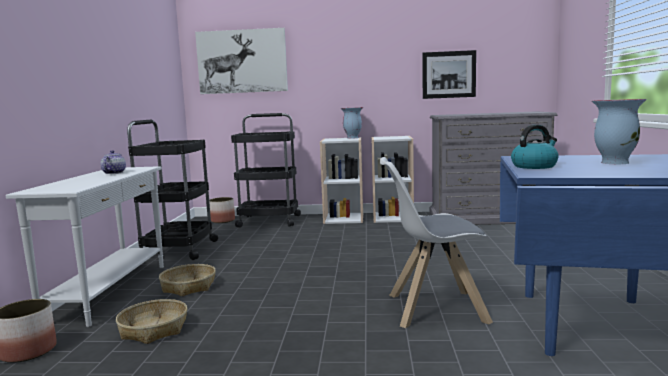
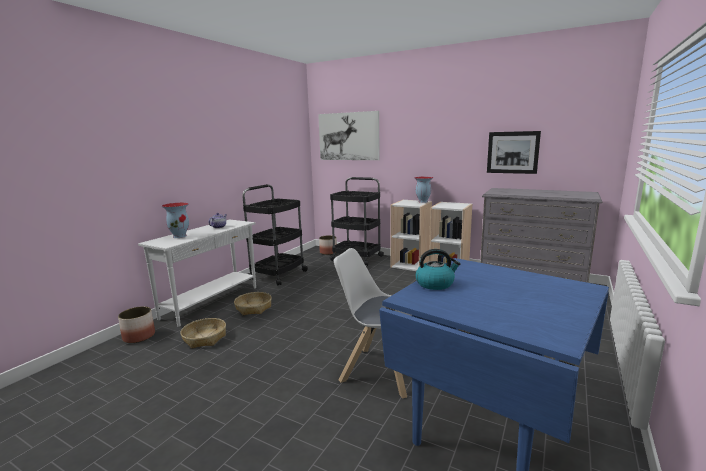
camera: 25 degrees right, 5 degrees up
(614, 162) = (514, 292): vase -> vase (180, 236)

